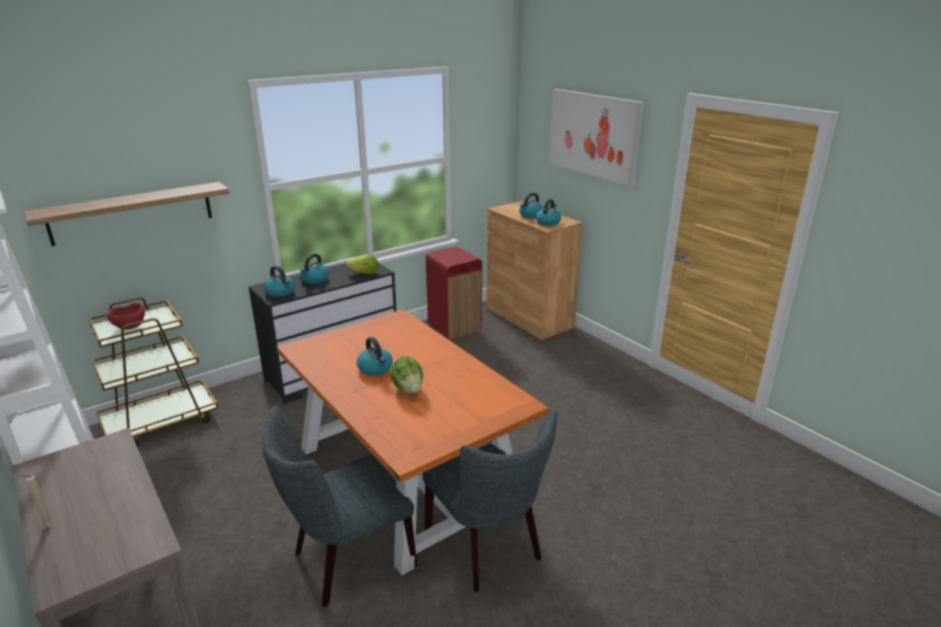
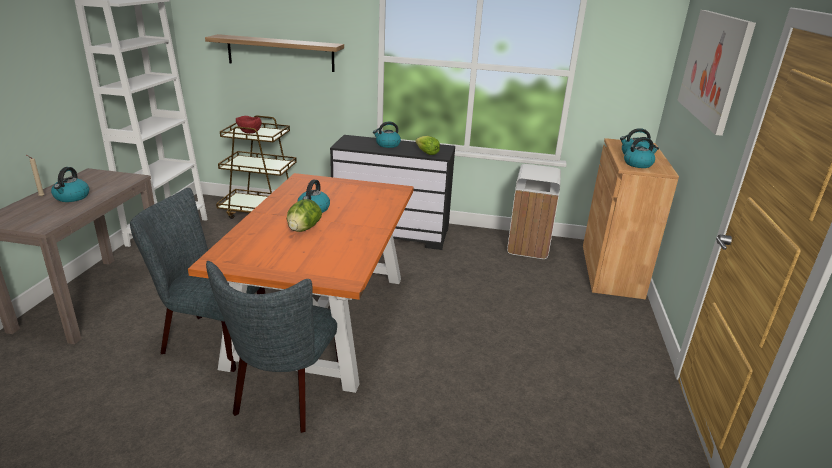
camera: 45 degrees right, 0 degrees up
(281, 292) = (352, 144): kettle -> kettle (72, 197)
(454, 327) = (529, 247): red trash can -> white trash can

